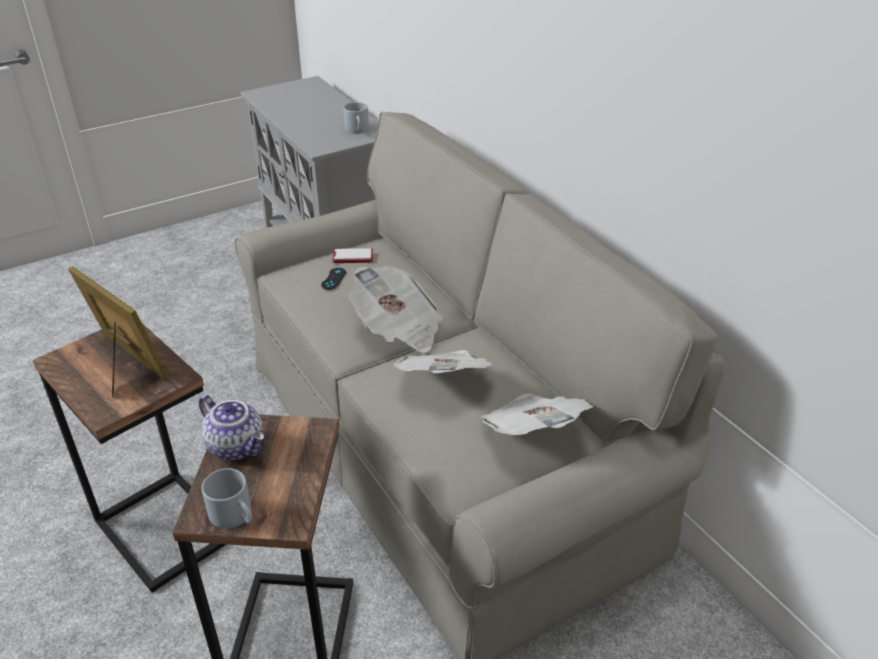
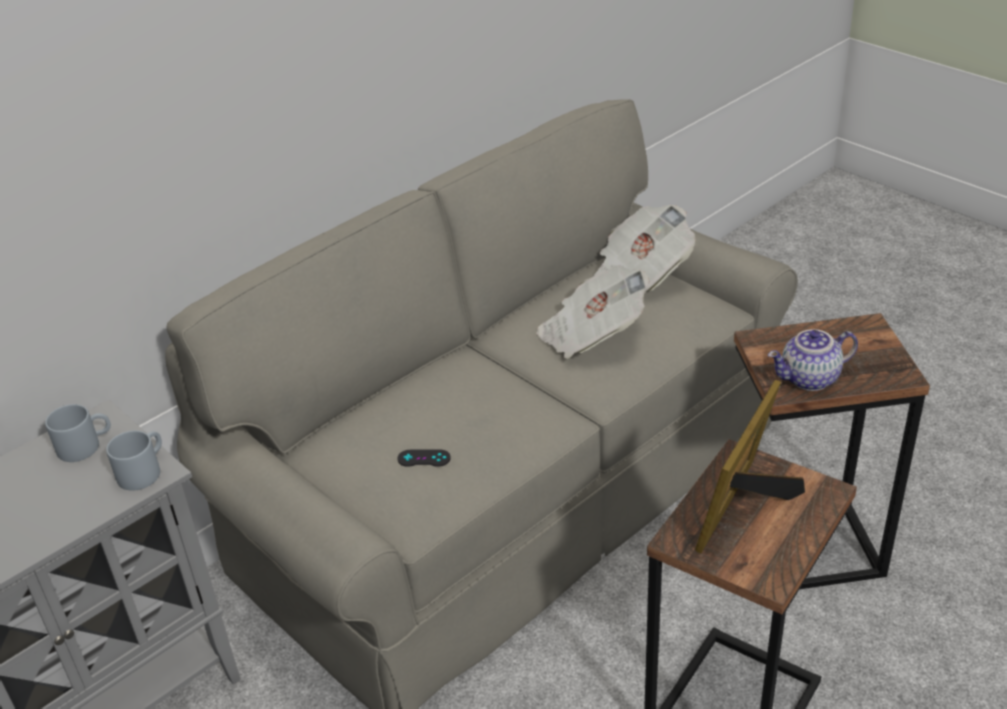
camera: 100 degrees left, 0 degrees up
(235, 515) = (886, 355): grey mug -> grey mug (143, 470)
(237, 446) = (809, 379): teapot -> teapot turned 135 degrees counterclockwise
(353, 257) = (365, 454): phone -> none
(398, 328) = (507, 387): newspaper -> none

